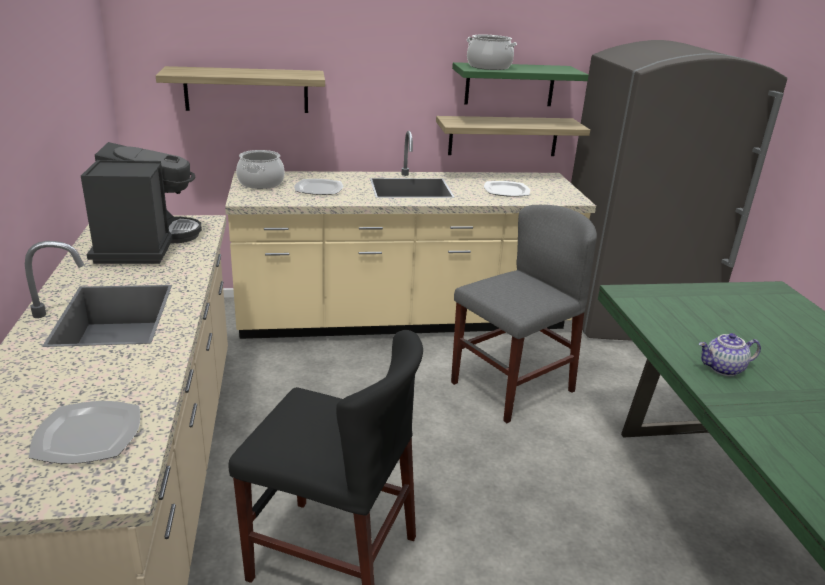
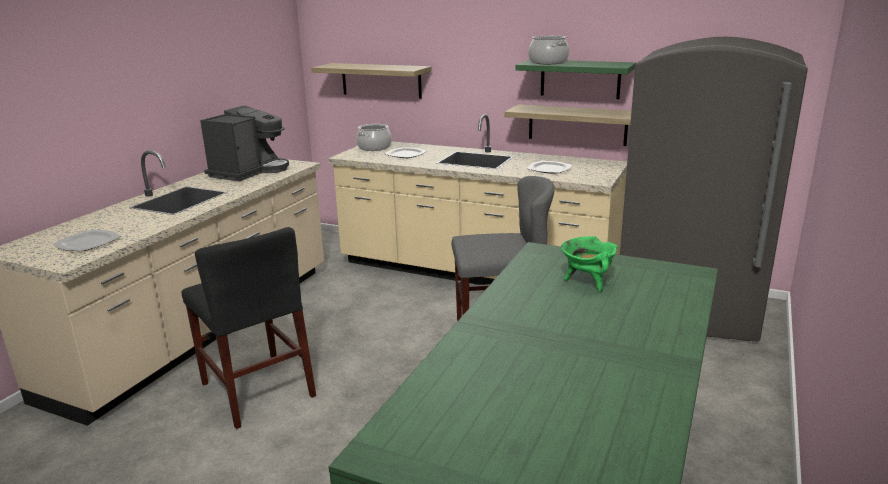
camera: 35 degrees right, 5 degrees down
(723, 369) = (518, 307): teapot -> none
(725, 322) = (587, 282): none -> green cooking pot

